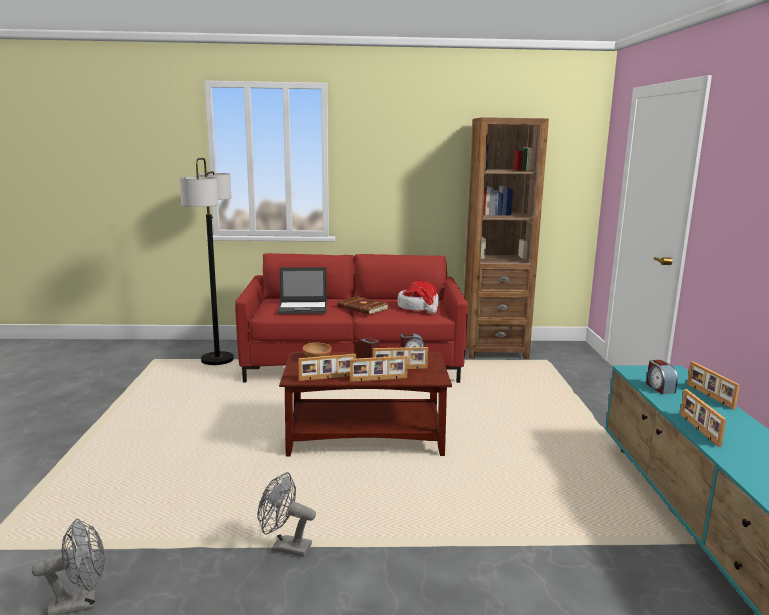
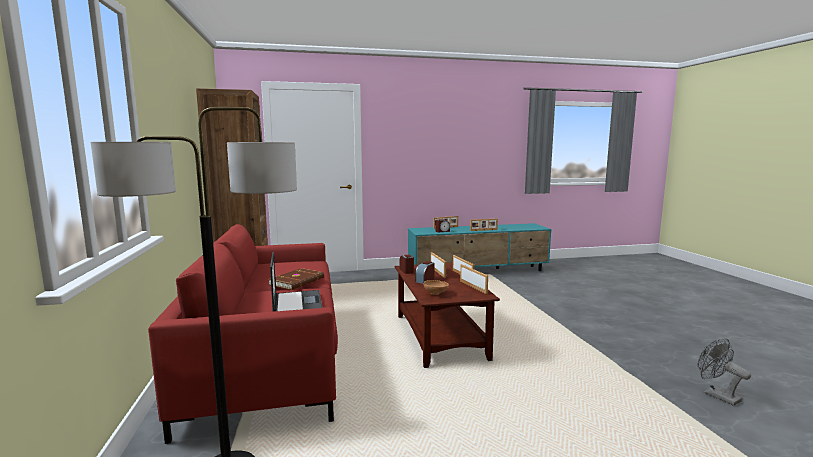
camera: 100 degrees left, 5 degrees down
(285, 547) = (588, 344): grey fan -> none
(419, 307) = (295, 265): hat -> none

